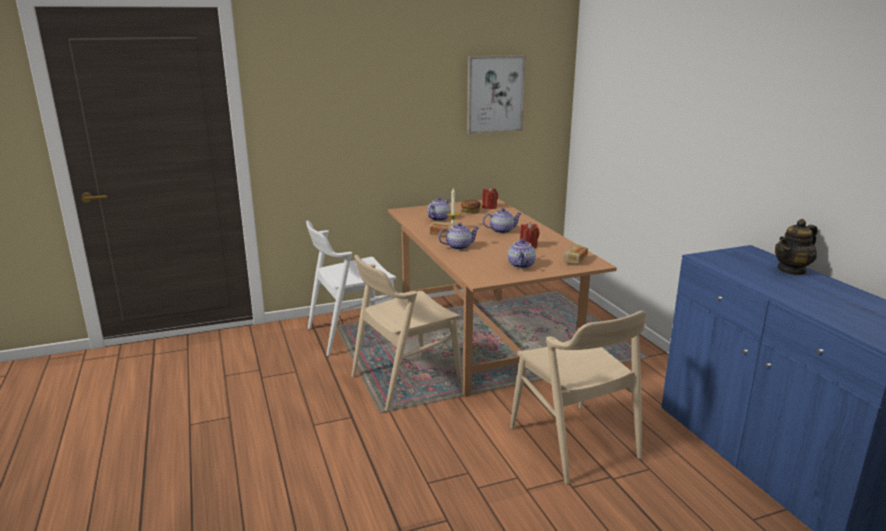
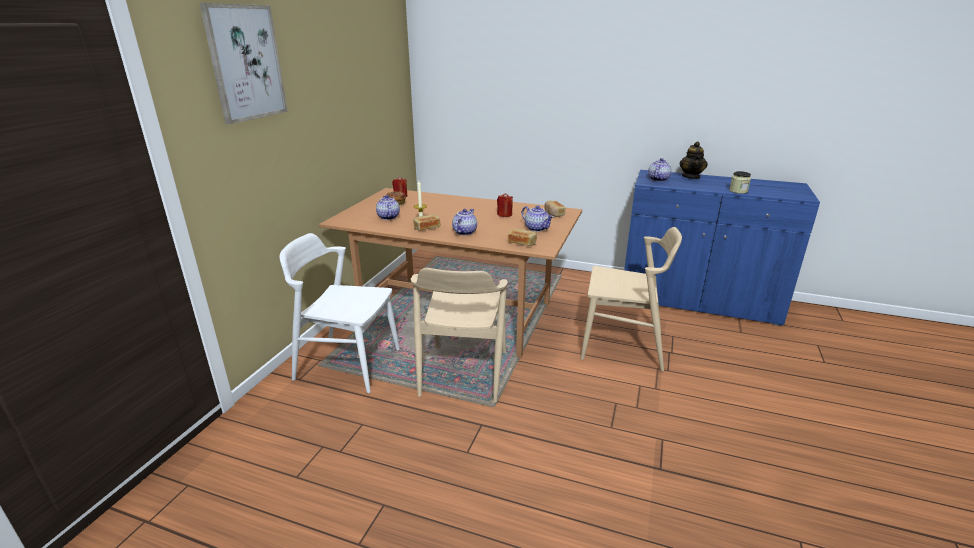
camera: 50 degrees left, 5 degrees up
(352, 334) = (347, 364): white chair -> white chair turned 90 degrees clockwise
(476, 270) = (522, 243): none -> bread
(495, 94) = (370, 85): picture -> picture (245, 63)
(502, 231) = (458, 210): teapot -> teapot (657, 179)
(800, 302) = (738, 191): none -> jar

